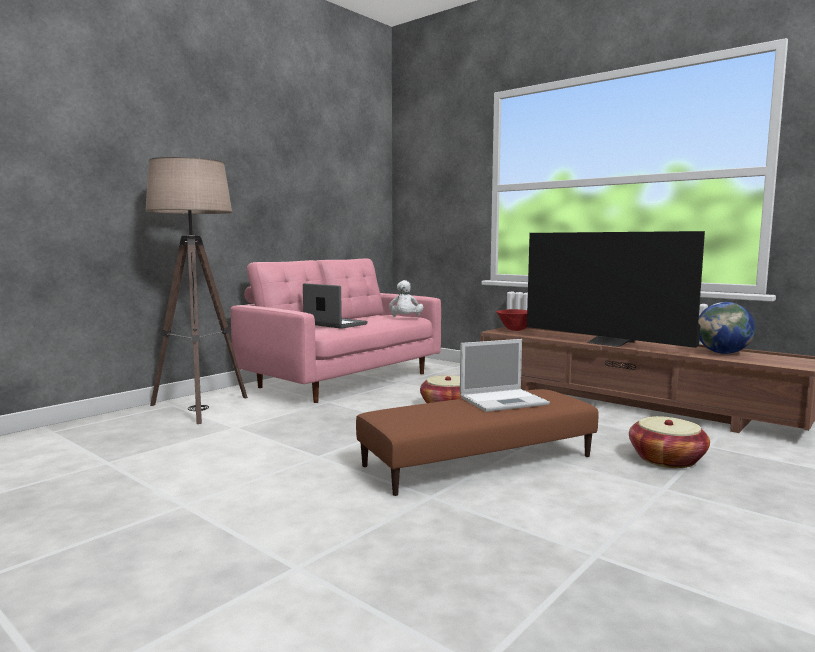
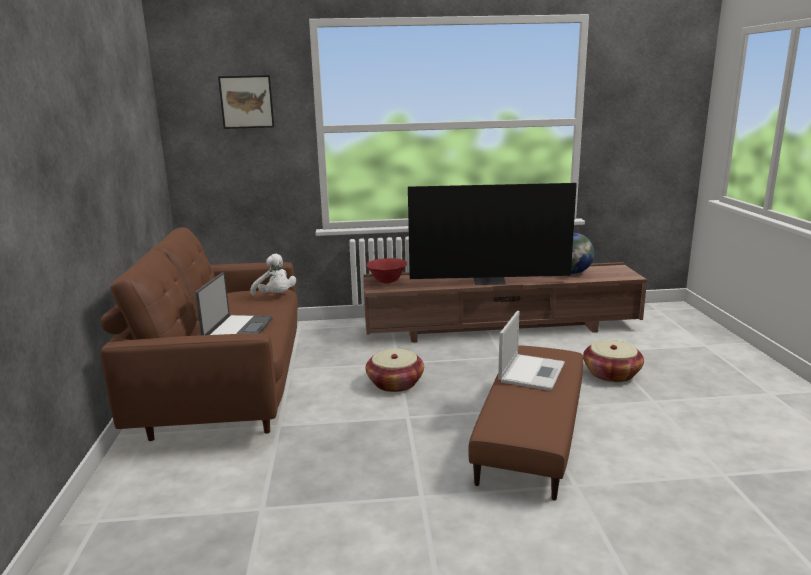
camera: 45 degrees left, 10 degrees up
(200, 408) = (149, 505): floor lamp -> none
(334, 324) = (237, 330): laptop -> laptop turned 105 degrees clockwise
(343, 379) = (224, 388): pink sofa -> brown sofa
(445, 167) = (246, 102): none -> picture

